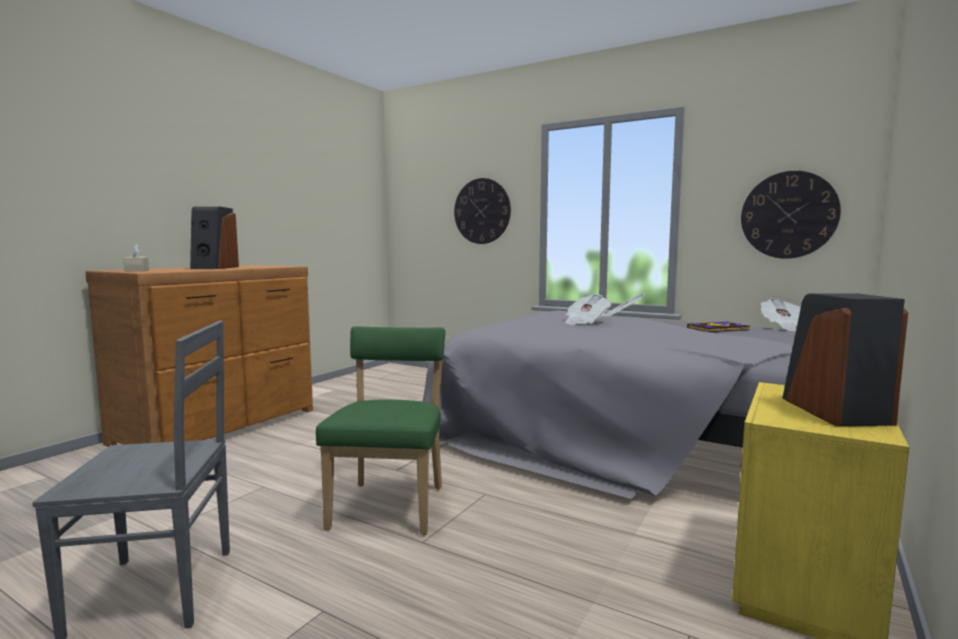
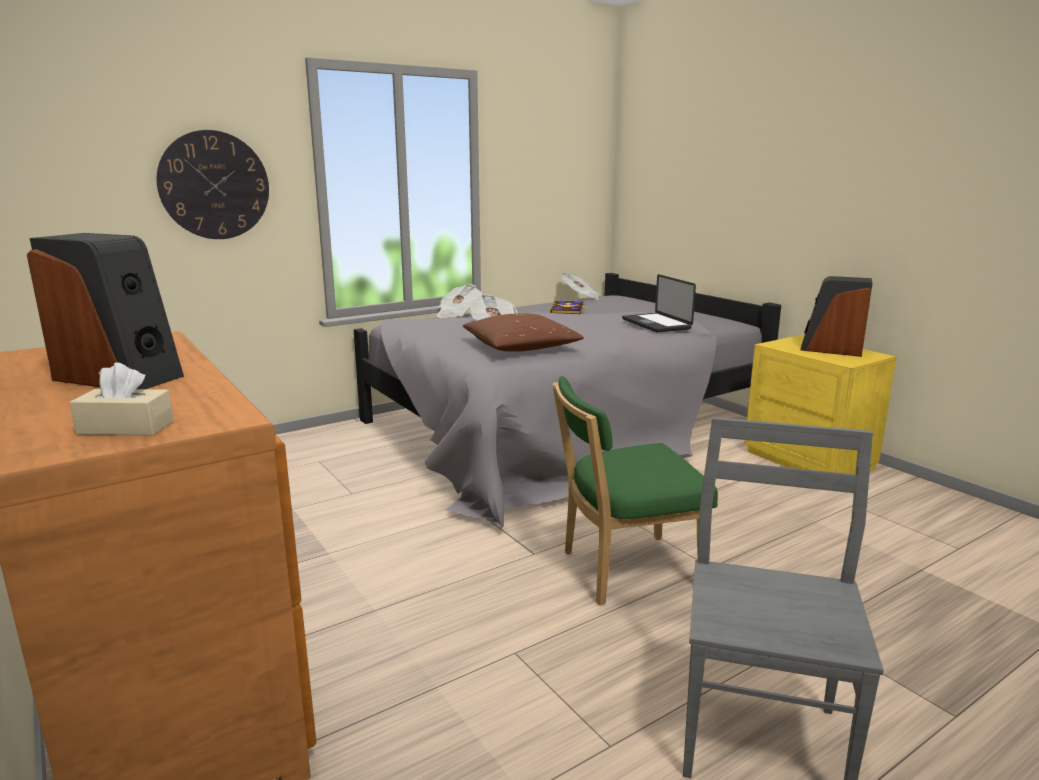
camera: 65 degrees left, 10 degrees up
(390, 504) = (624, 570): green chair -> green chair turned 45 degrees counterclockwise
(539, 330) = (521, 347): none -> brown pillow
(716, 345) = (656, 324): none -> laptop
(788, 215) = (561, 194): wall clock -> none

